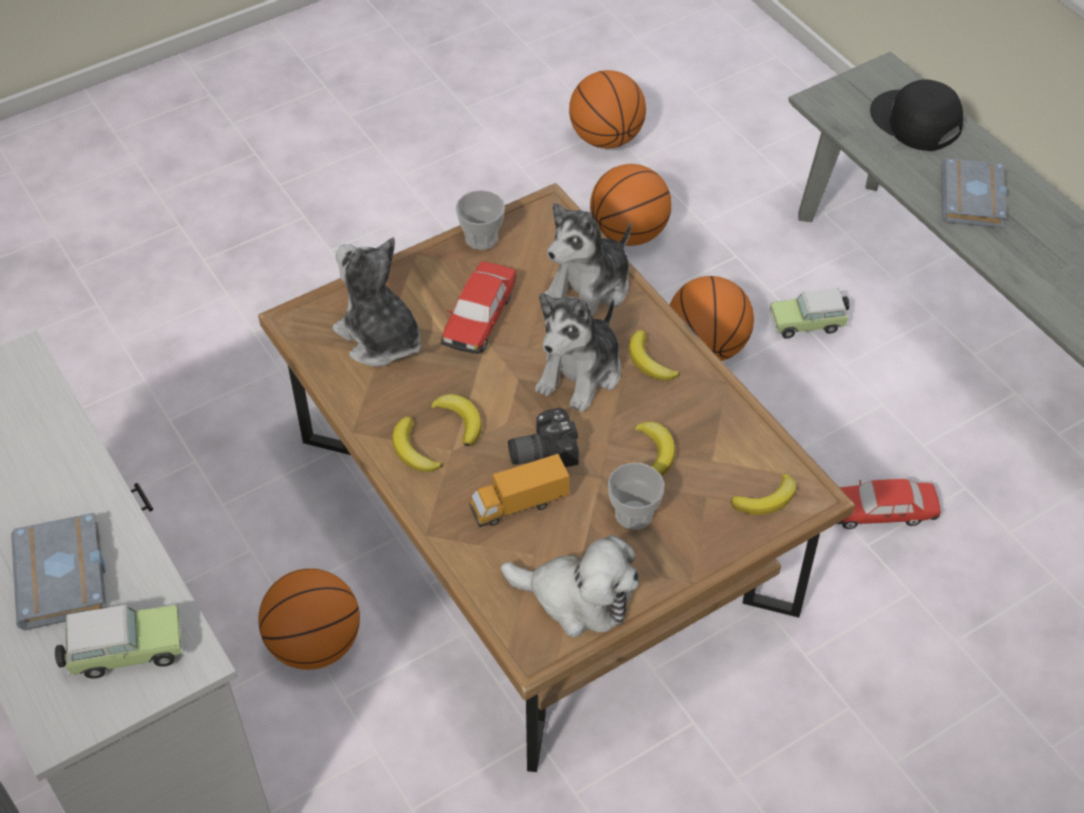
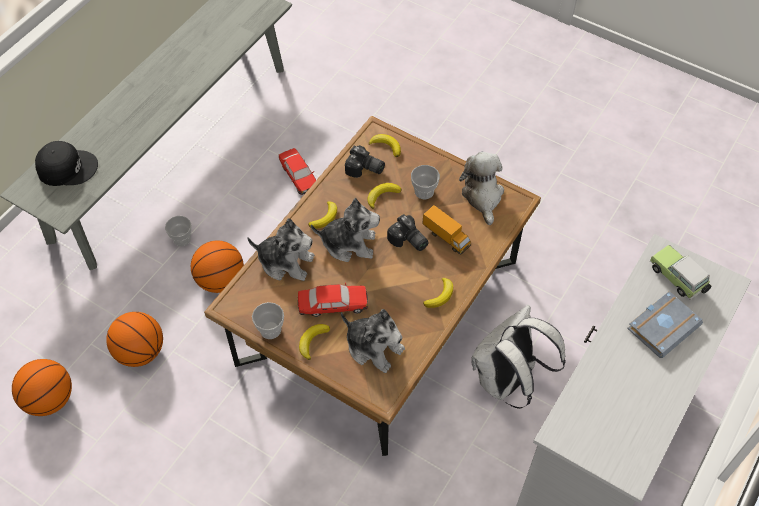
camera: 115 degrees left, 5 degrees up
(315, 644) = (507, 381): basketball -> white backpack
(380, 338) = (373, 347): plush toy -> plush toy turned 75 degrees counterclockwise
(460, 420) = (409, 283): banana -> banana (312, 341)
(726, 448) = (365, 169): none -> camera
(809, 324) = (182, 239): toy car -> cup
(914, 122) = (67, 167): black cap -> black cap turned 120 degrees counterclockwise
(974, 200) = (127, 127): grey book -> none

